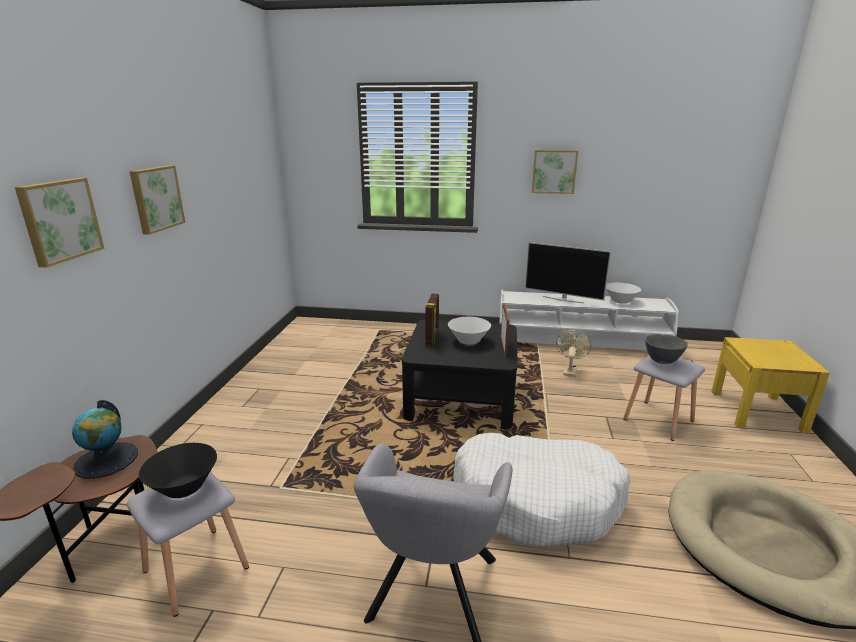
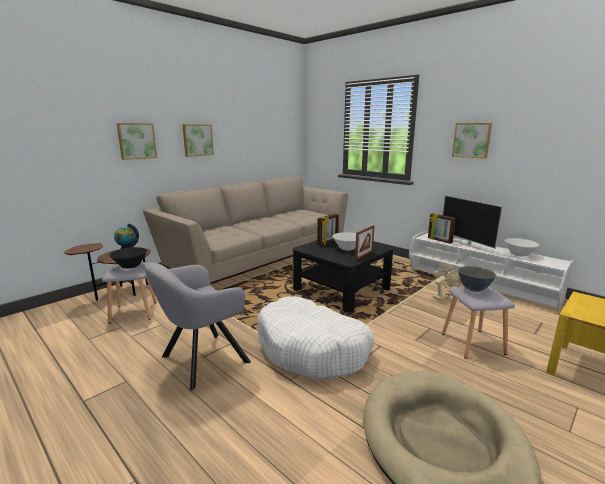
camera: 35 degrees right, 5 degrees down
(290, 384) = (259, 259): none -> beige sofa
(531, 300) = (439, 240): none -> picture frame

